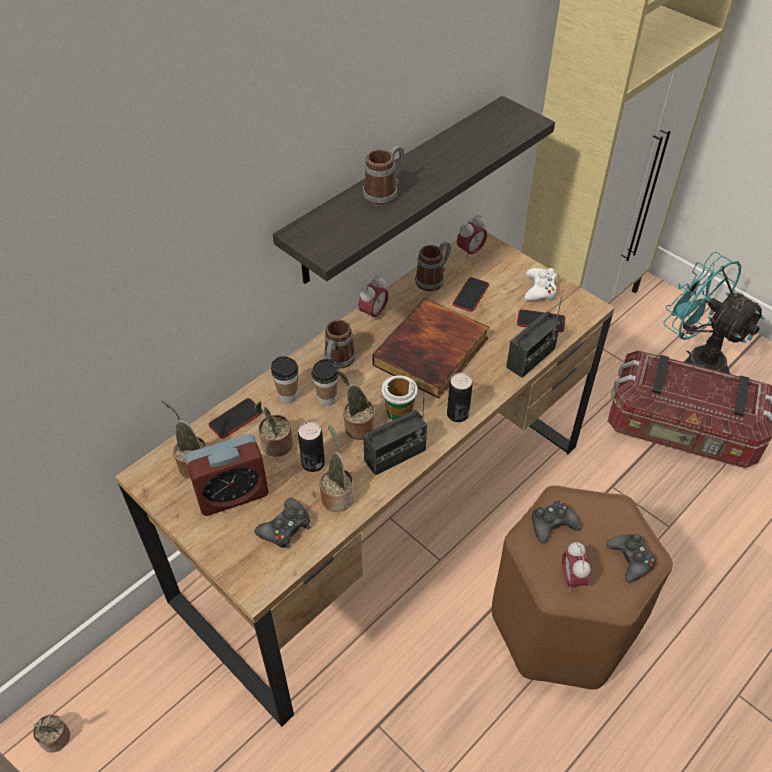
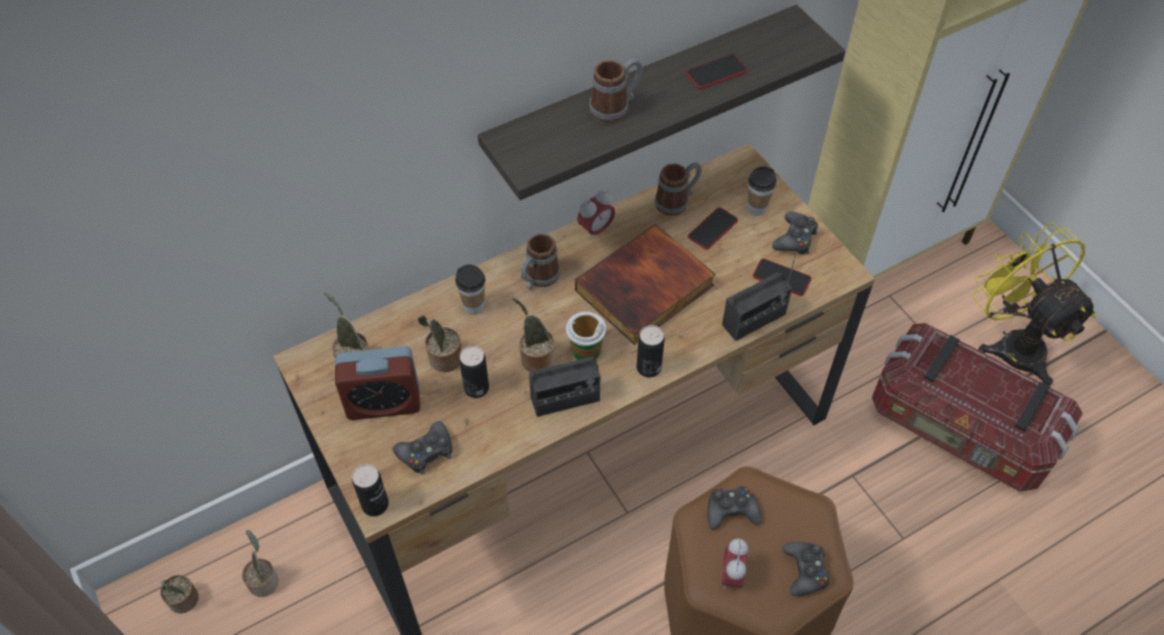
camera: 15 degrees right, 5 degrees up
(235, 419) = (411, 320): phone -> phone (716, 72)
(252, 585) = (375, 504): none -> can
(327, 399) = (513, 319): cup -> cup (756, 208)
(337, 496) = (490, 429): potted plant -> potted plant (264, 580)
(470, 252) = (731, 176): alarm clock -> none
(540, 289) = (795, 239): white game controller -> black game controller
(696, 358) = (1012, 343): turquoise fan -> yellow fan

